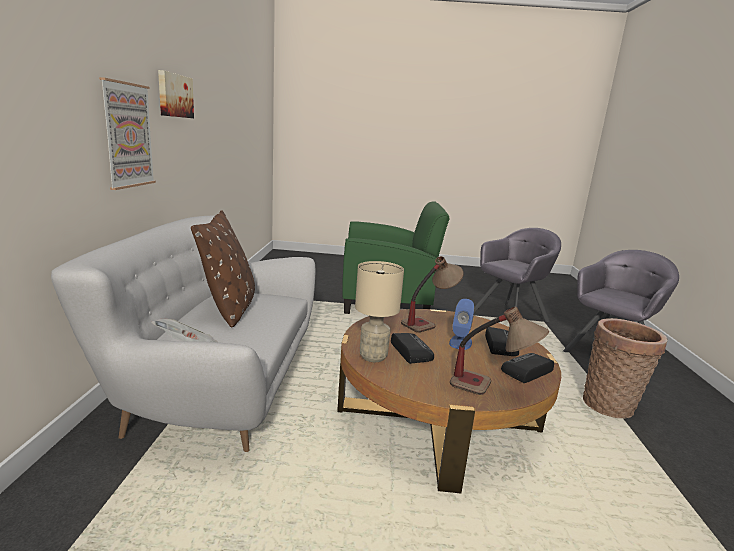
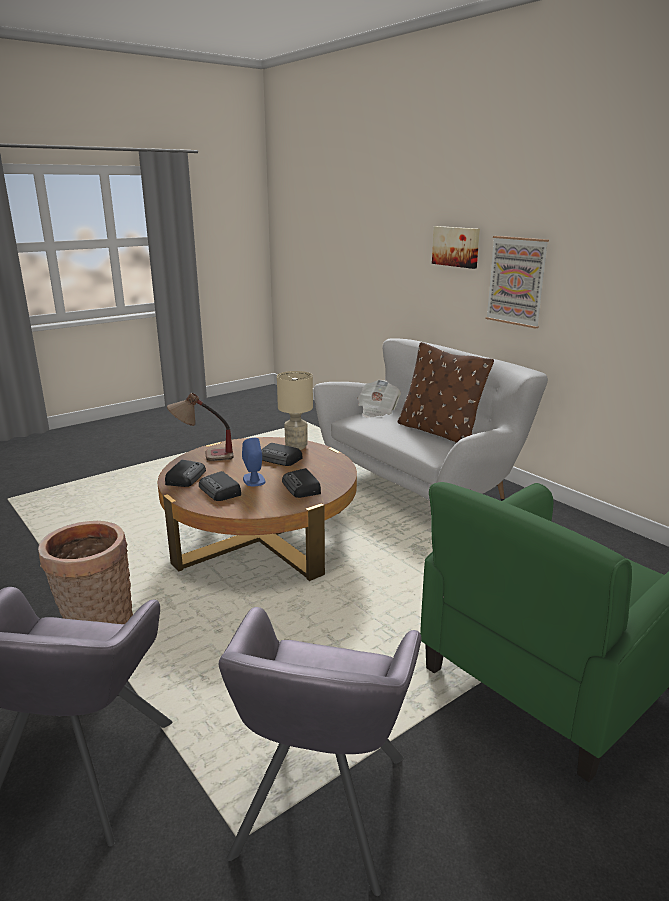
camera: 140 degrees right, 5 degrees up
(174, 95) = (603, 247): picture -> picture (456, 246)
(429, 322) = (301, 488): table lamp -> radio

